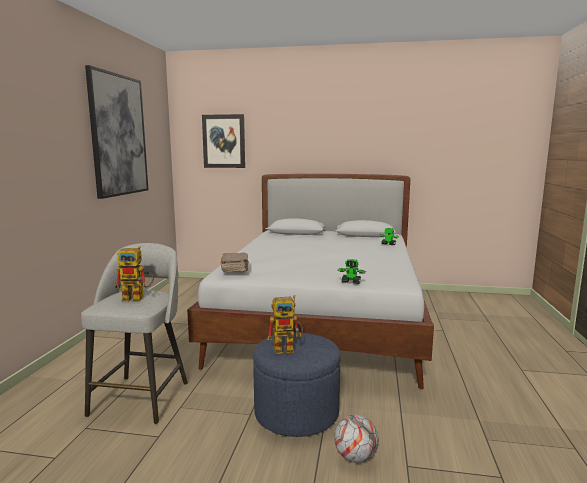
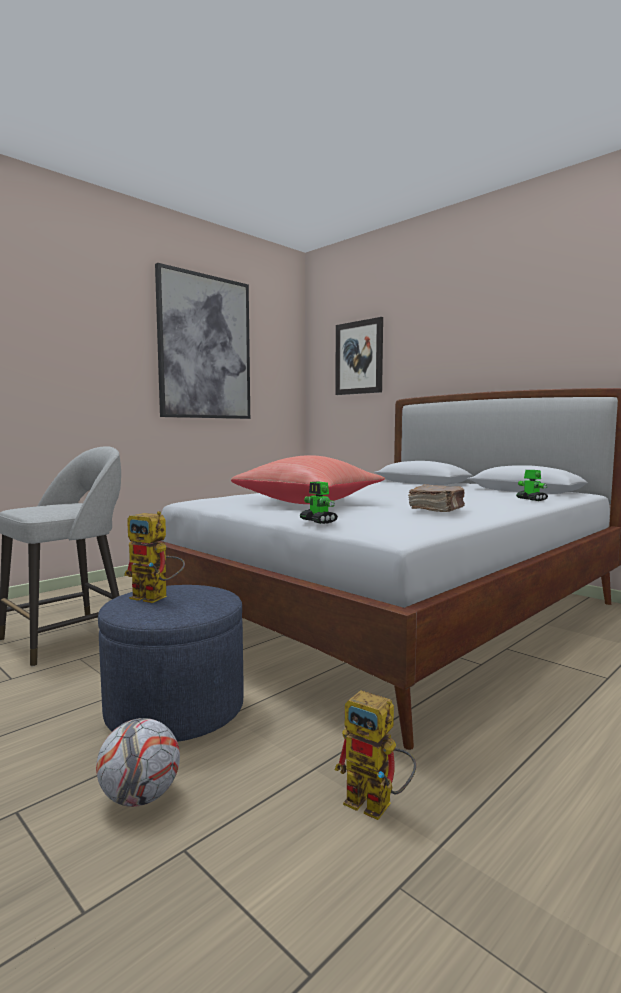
camera: 35 degrees right, 5 degrees down
(138, 298) = (59, 507): toy robot -> toy robot (378, 805)
(235, 269) = (217, 496): brown book -> brown book (437, 509)
(297, 265) = (309, 503): none -> red pillow

